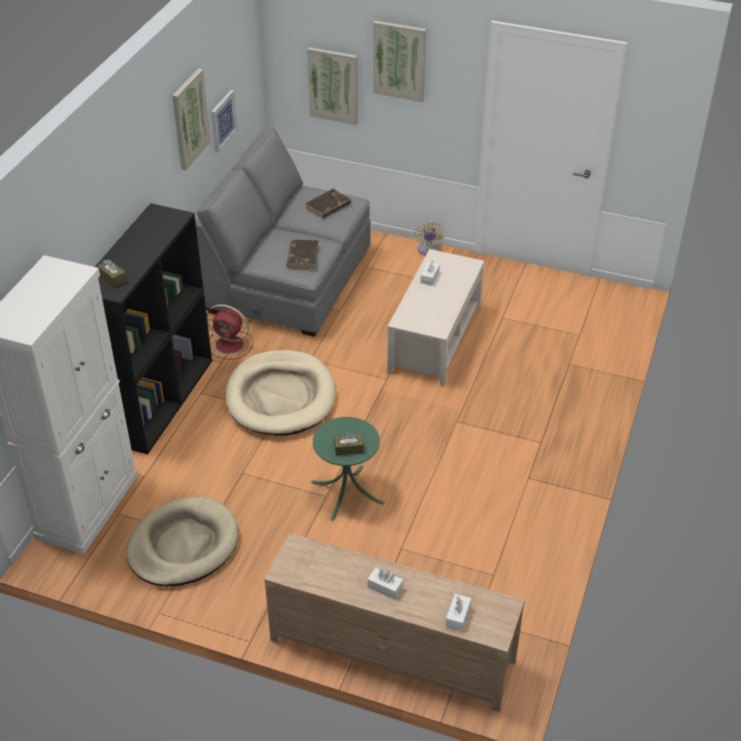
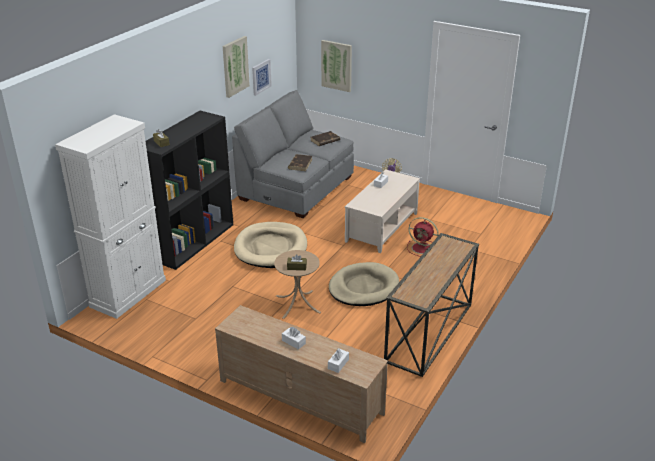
camera: 10 degrees right, 10 degrees down
(183, 545) = (181, 321): beige dog bed -> beige dog bed (363, 287)
(231, 345) = (248, 218): red fan -> red fan (423, 248)
(347, 492) = (298, 304): green side table -> beige side table
(399, 60) = (377, 48): picture -> none
(546, 517) = (430, 333): none -> console table

